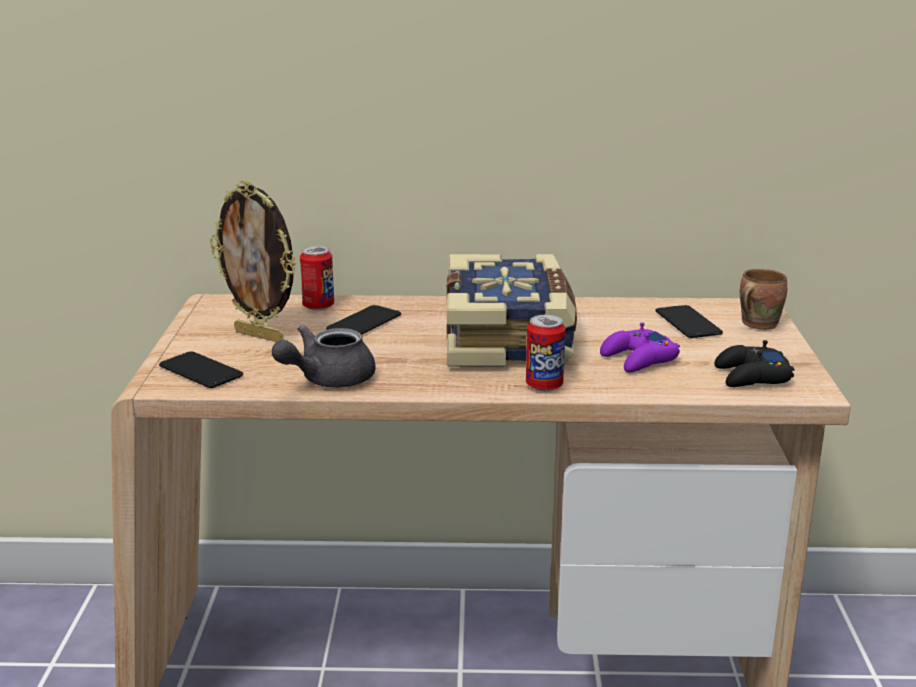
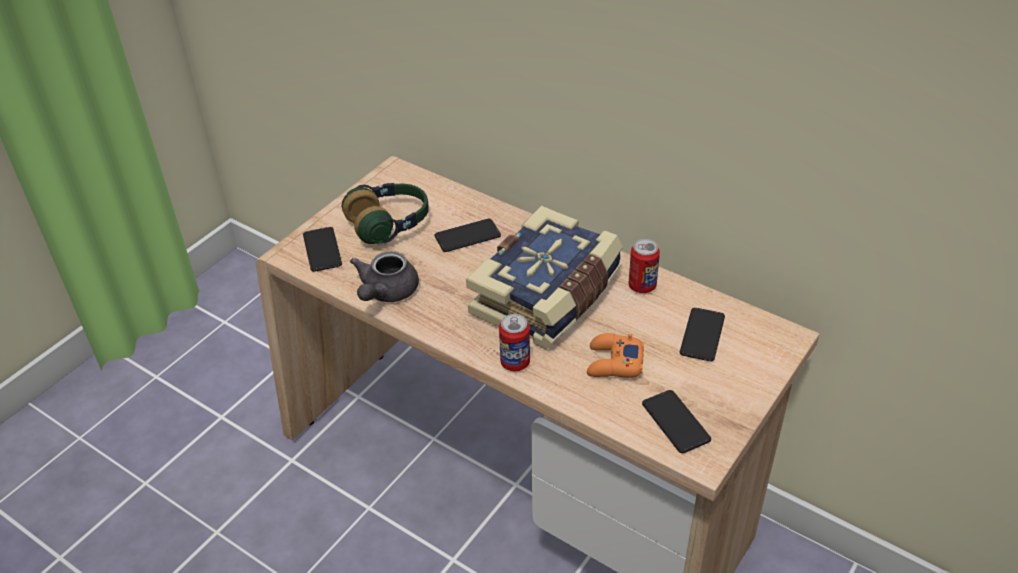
camera: 35 degrees right, 20 degrees up
(261, 336) = (390, 224): picture frame -> headphones
(318, 306) = (456, 203): can -> can (642, 286)
(327, 380) = (386, 293): grey teapot -> grey teapot turned 60 degrees counterclockwise
(639, 359) = (614, 363): purple game controller -> orange game controller
(751, 376) = (675, 422): black game controller -> phone
(755, 324) = (757, 359): brown mug -> none

